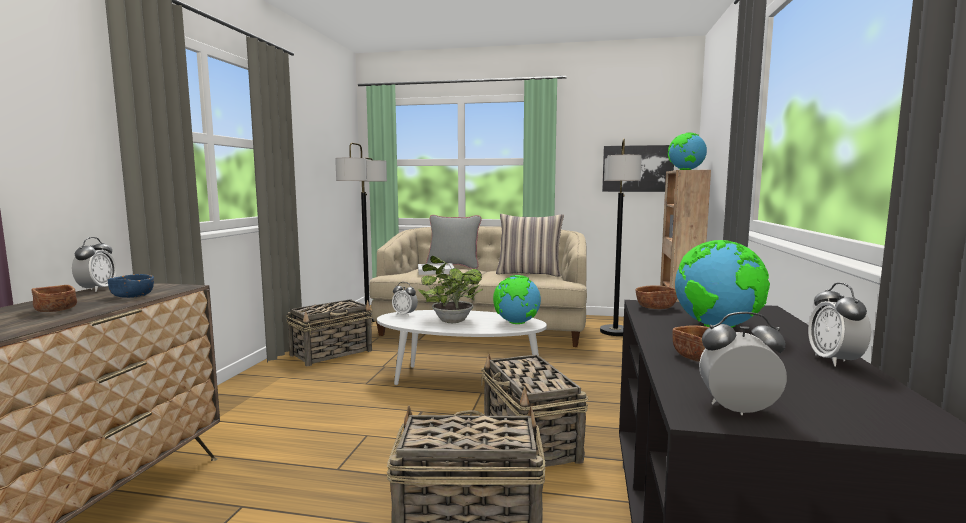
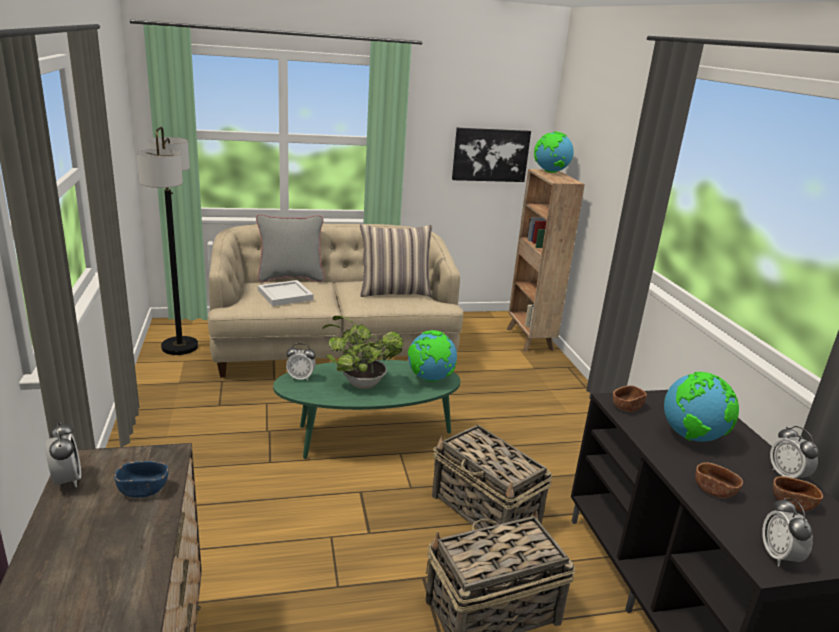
camera: 25 degrees left, 15 degrees up
(55, 310) = (104, 543): brown bowl -> brown bowl (792, 503)
(332, 353) = (187, 417): basket -> none
(460, 379) = (366, 438): white coffee table -> green coffee table
(615, 331) = (471, 338): floor lamp -> none
(738, 410) = (779, 556): alarm clock -> alarm clock turned 75 degrees counterclockwise

